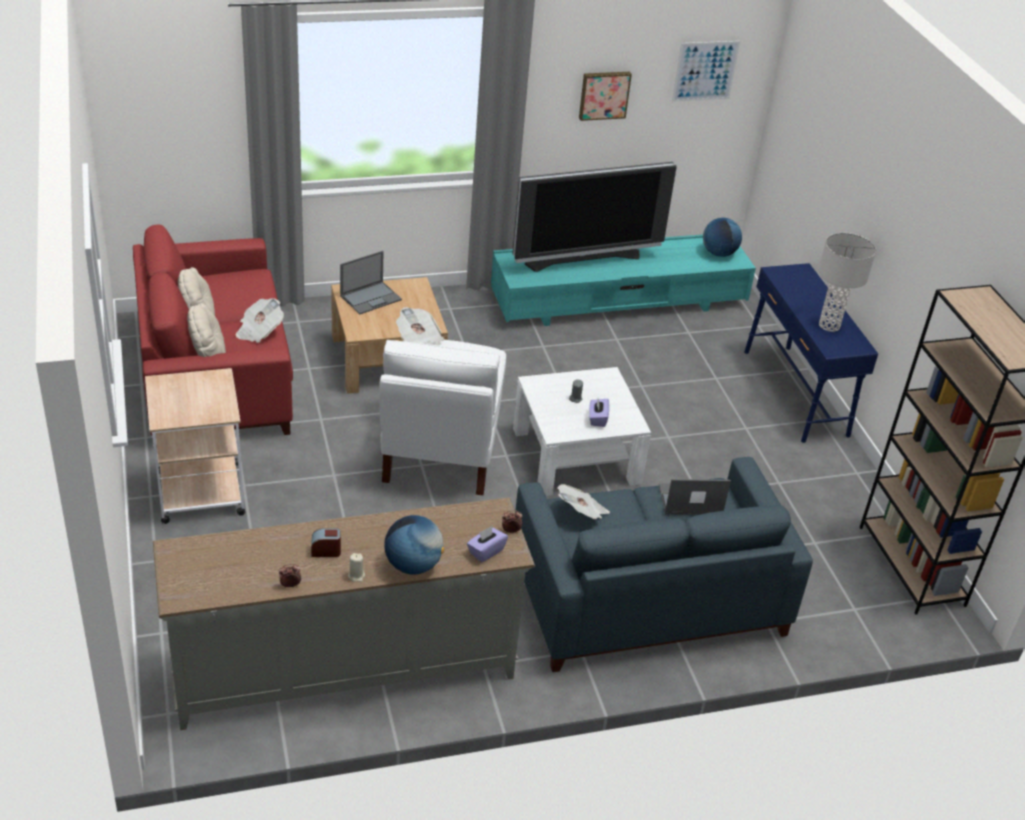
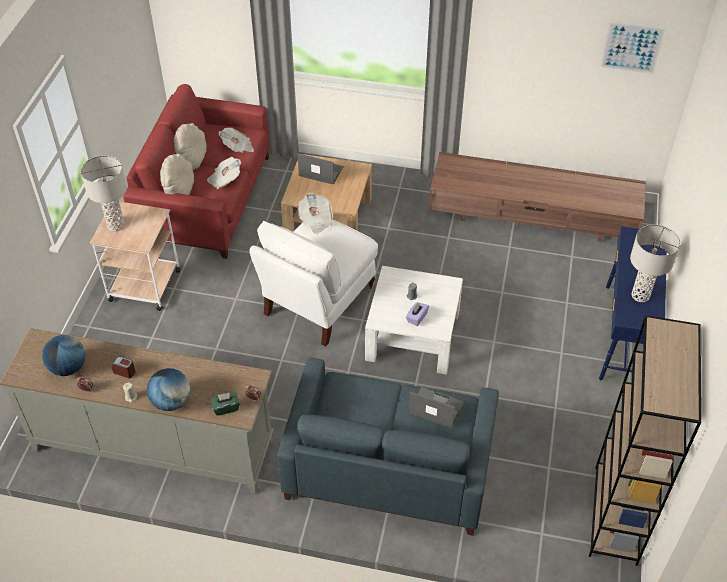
camera: 30 degrees right, 10 degrees up
(171, 402) = (116, 225): none -> white table lamp
(371, 297) = (320, 171): laptop -> laptop turned 150 degrees counterclockwise
(486, 551) = (226, 408): purple tissue box -> green tissue box
(582, 513) = (349, 392): newspaper -> newspaper (237, 148)
(584, 259) = (505, 176): television -> none
(604, 94) = (539, 51): picture -> none
(618, 301) = (533, 214): turquoise tv stand -> brown tv stand
(719, 253) = (621, 198): globe -> globe (68, 367)

